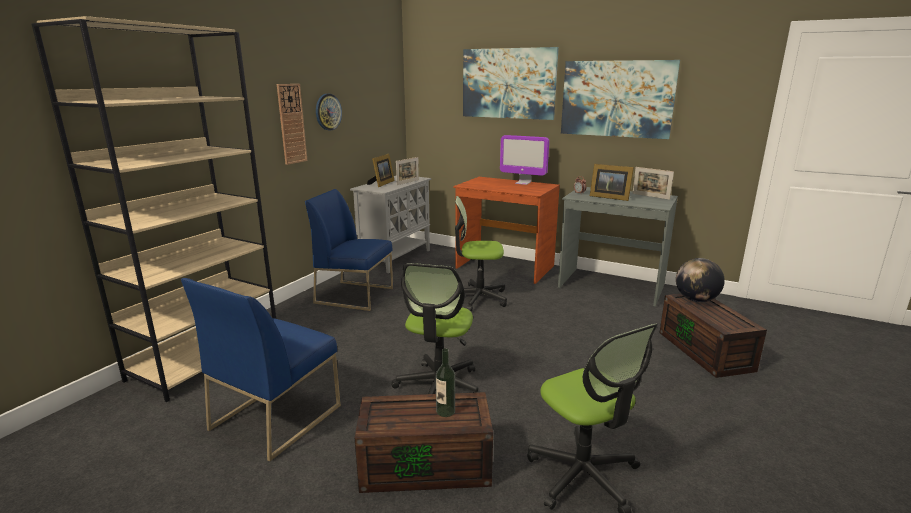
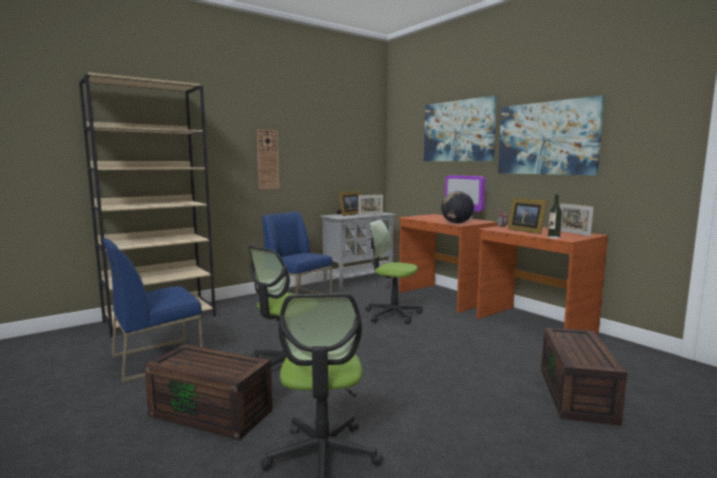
camera: 25 degrees right, 10 degrees down
(328, 112) = (303, 153): wall clock -> none
(445, 411) = (225, 364): bottle -> bottle (553, 237)
(610, 286) = (533, 325): grey desk -> brown desk
(696, 300) = (574, 335): globe -> globe (456, 223)

